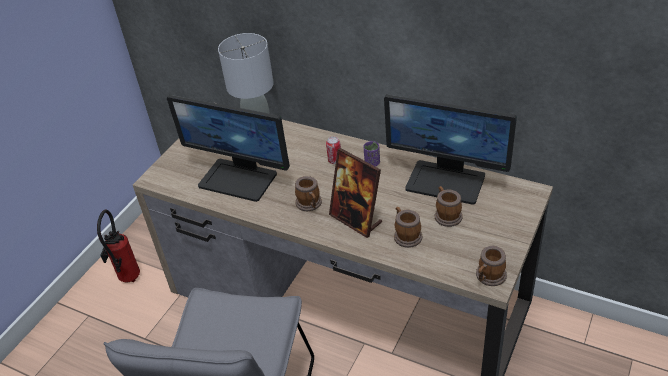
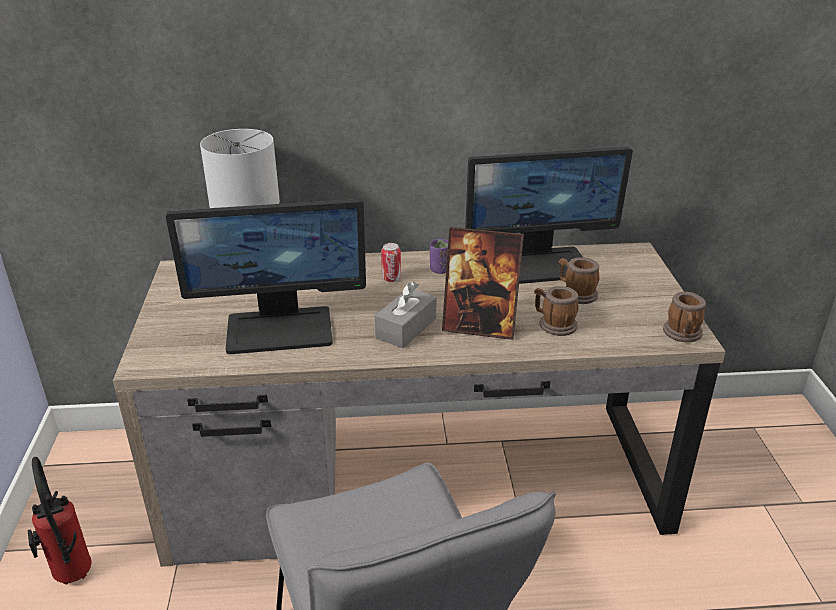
camera: 35 degrees left, 10 degrees down
(310, 204) = (406, 328): mug -> grey tissue box

